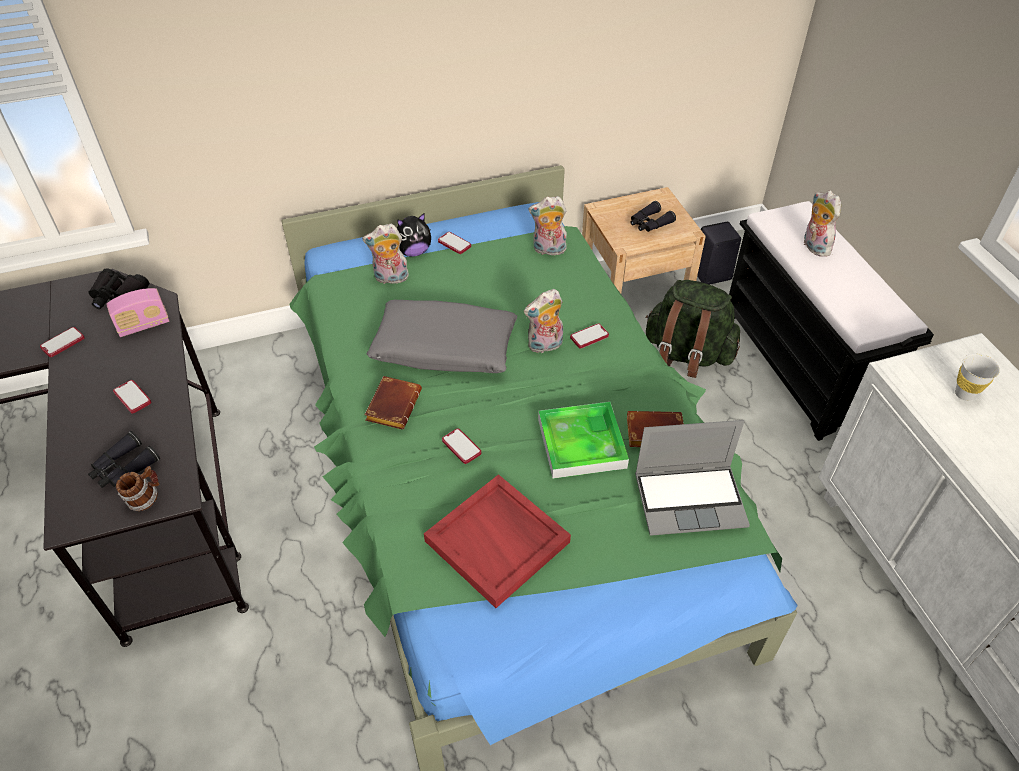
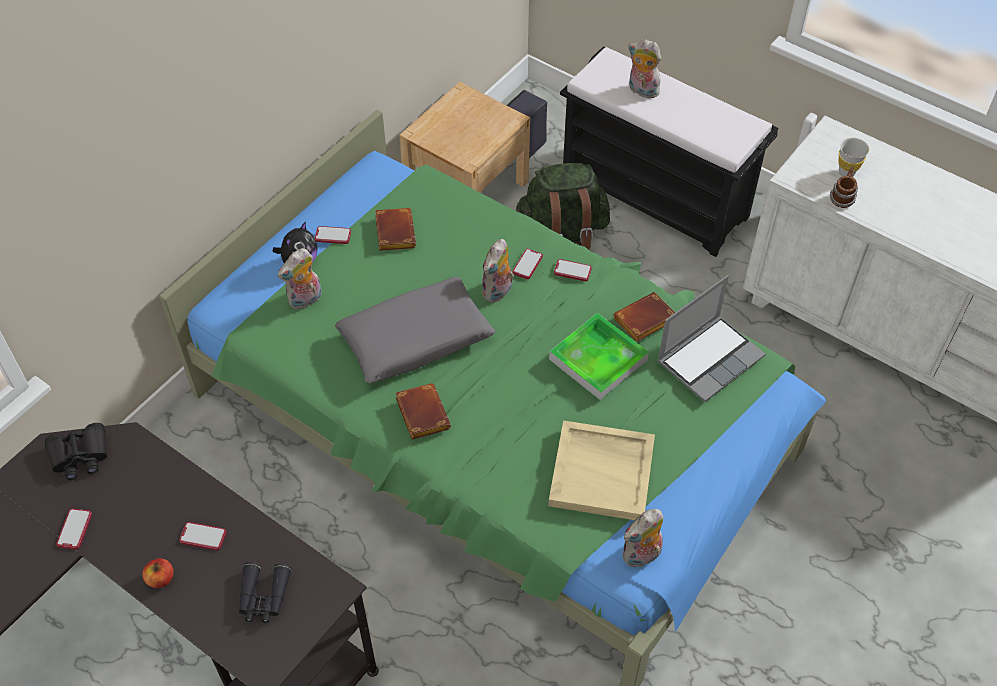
camera: 35 degrees left, 5 degrees up
(75, 410) = (161, 579): none -> apple
(143, 325) = (138, 469): radio -> none
(145, 499) = (311, 609): mug -> mug (841, 199)
(461, 447) = (509, 416): phone -> phone (572, 271)
(498, 541) = (603, 472): red tray -> beige tray
(503, 262) = (393, 232): none -> brown book
(548, 250) = (423, 200): plush toy -> plush toy (641, 556)
(649, 223) = (473, 127): black binoculars -> none

